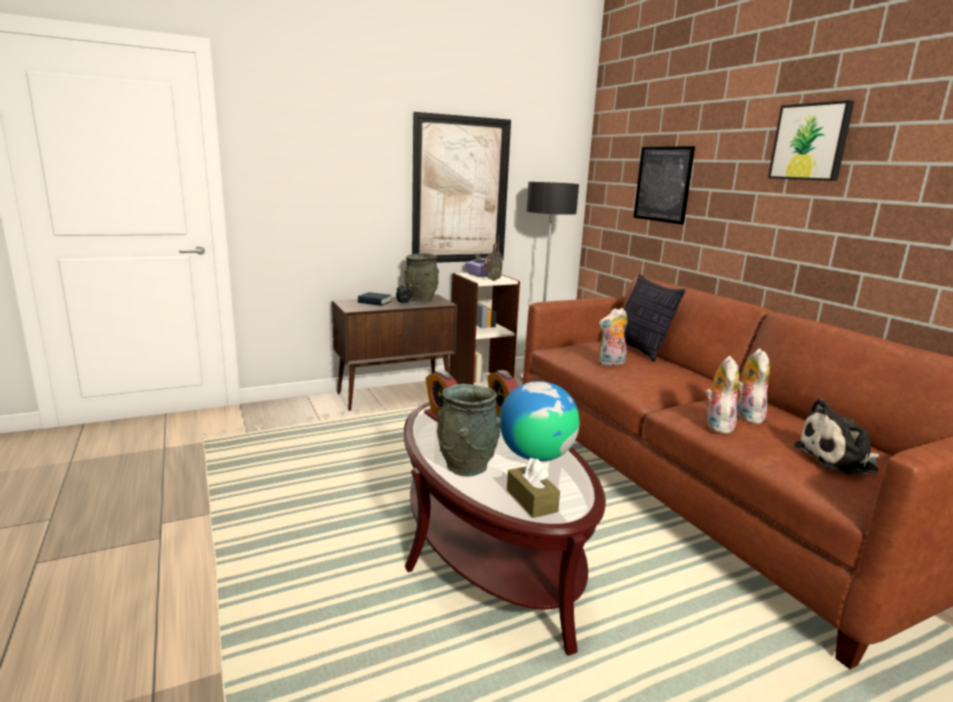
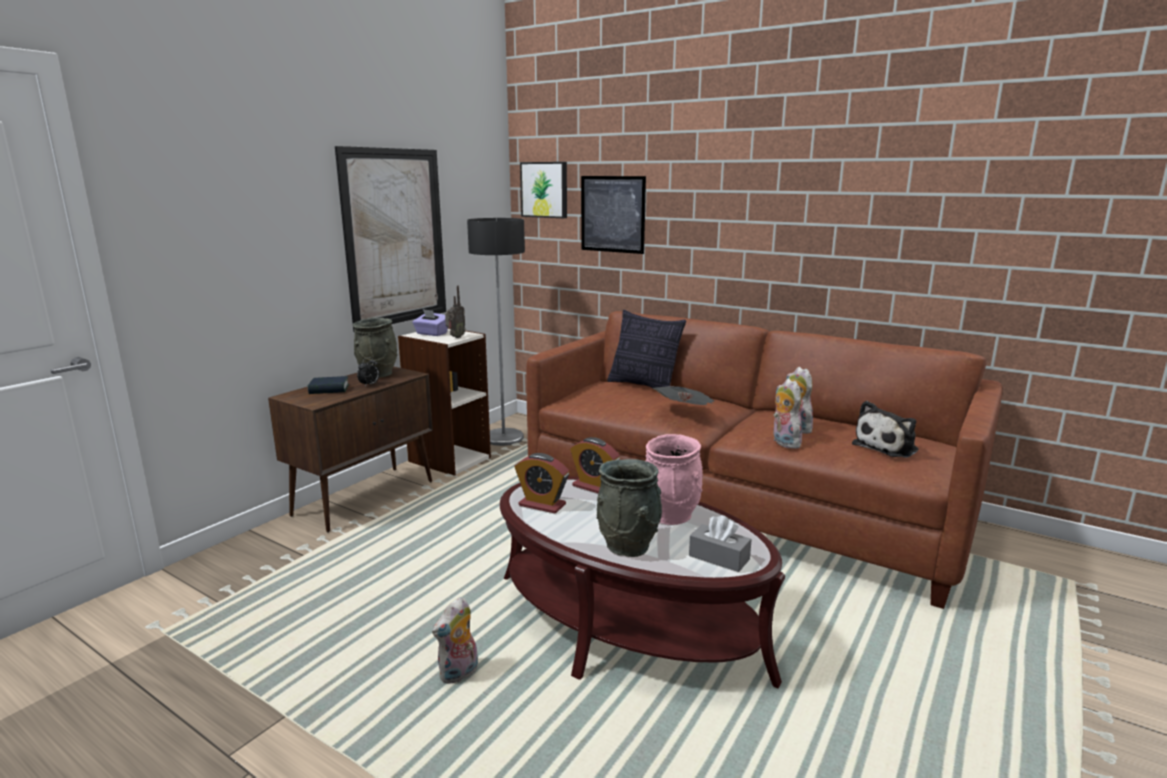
camera: 30 degrees left, 0 degrees up
(531, 501) = (719, 557): brown tissue box -> grey tissue box
(536, 456) = (670, 515): globe -> pink vase
(611, 363) = (640, 405): plush toy -> plush toy (459, 674)
(644, 376) = (684, 412): none -> newspaper
(810, 142) = (768, 174): picture -> picture (545, 190)

